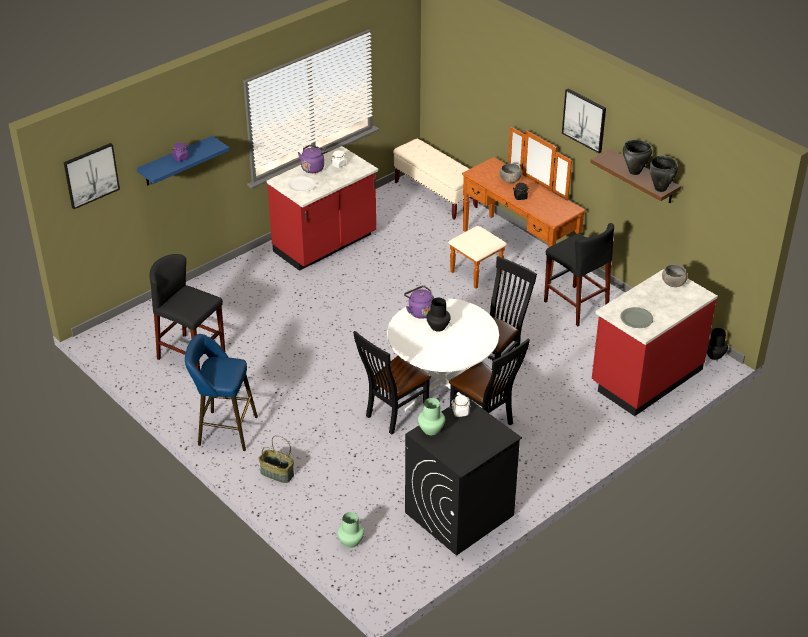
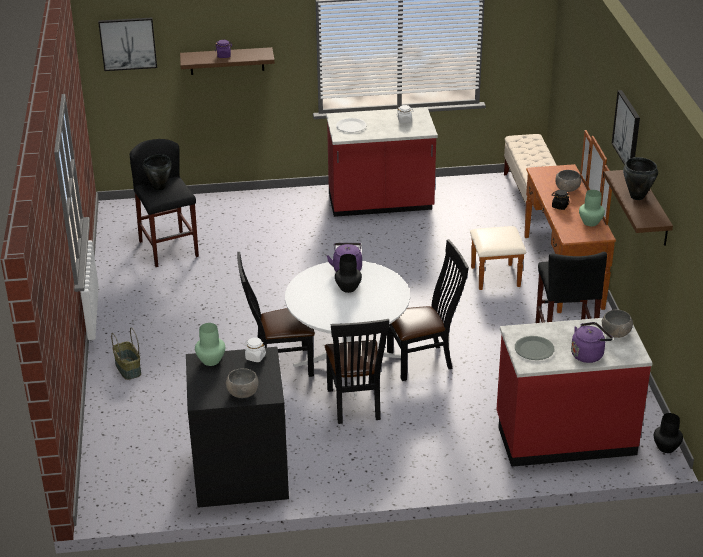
camera: 35 degrees right, 5 degrees down
(176, 161) = (227, 61): blue shelf -> brown shelf
(224, 430) = (126, 317): blue stool -> none
(313, 168) = (379, 116): purple kettle -> purple kettle (588, 354)
(350, 542) = (122, 451): green vase -> green vase (590, 222)
(484, 444) = (242, 393): none -> grey bowl
(660, 189) = (645, 220): black cooking pot -> black cooking pot (159, 187)

